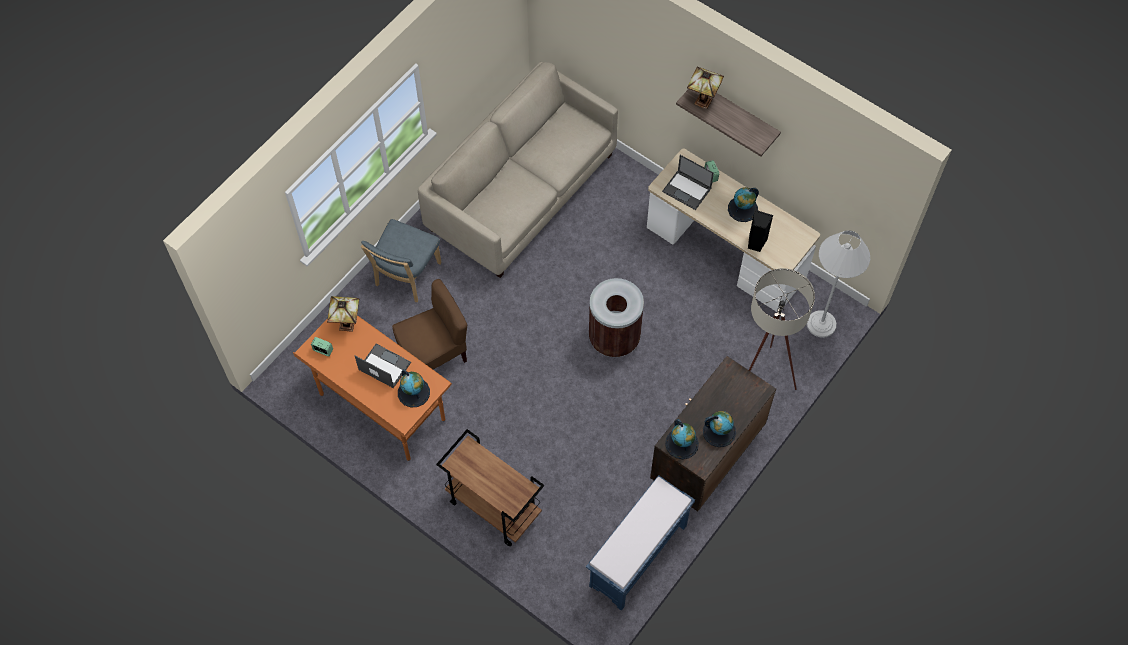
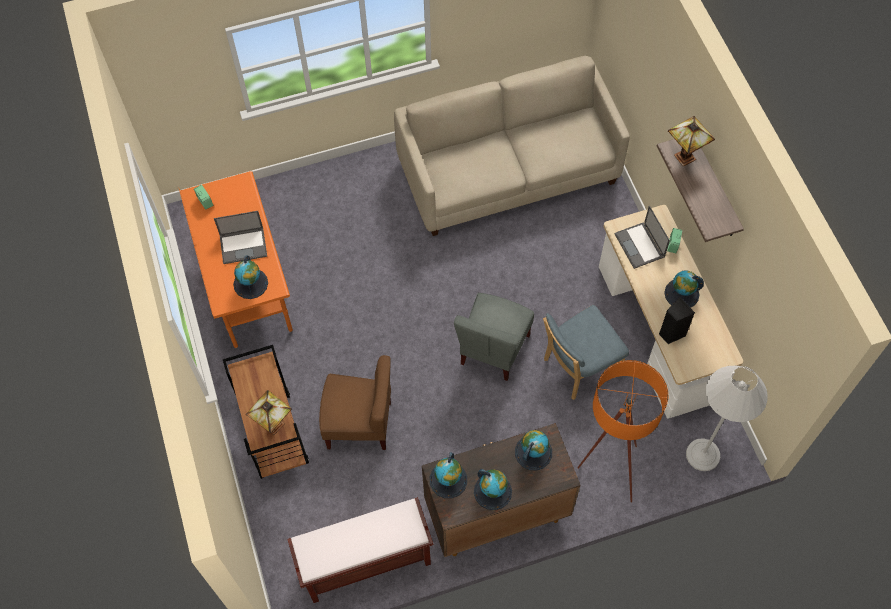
camera: 35 degrees right, 0 degrees up
(348, 324) = (243, 191): table lamp -> table lamp (275, 425)
(384, 366) = (244, 245): laptop -> laptop turned 105 degrees clockwise
(406, 276) = (353, 189): blue chair -> blue chair (578, 367)
(433, 355) = (325, 269): brown chair -> brown chair (360, 424)
(614, 338) = (493, 349): brown trash can -> grey chair
(637, 557) = (365, 563): blue bench -> brown bench
(726, 386) = (533, 452): none -> globe
(762, 377) = (607, 470): beige floor lamp -> orange floor lamp

